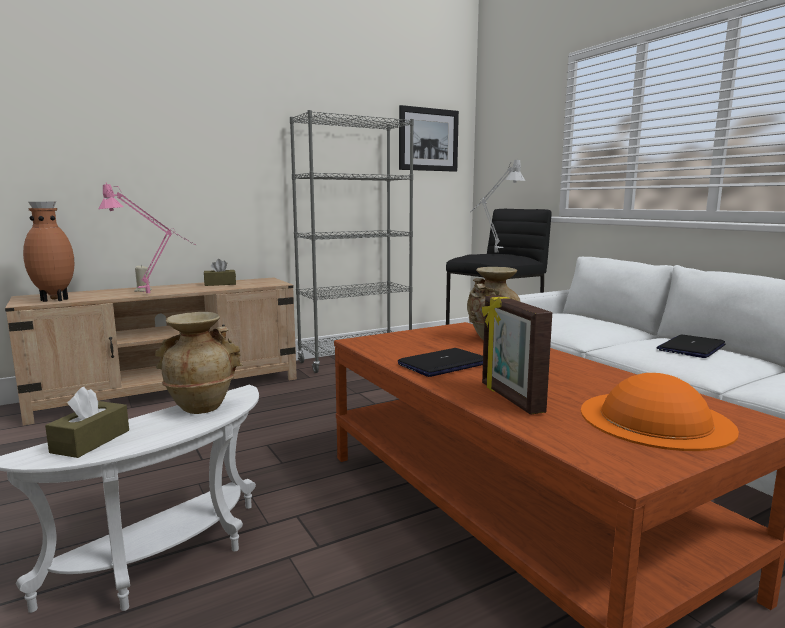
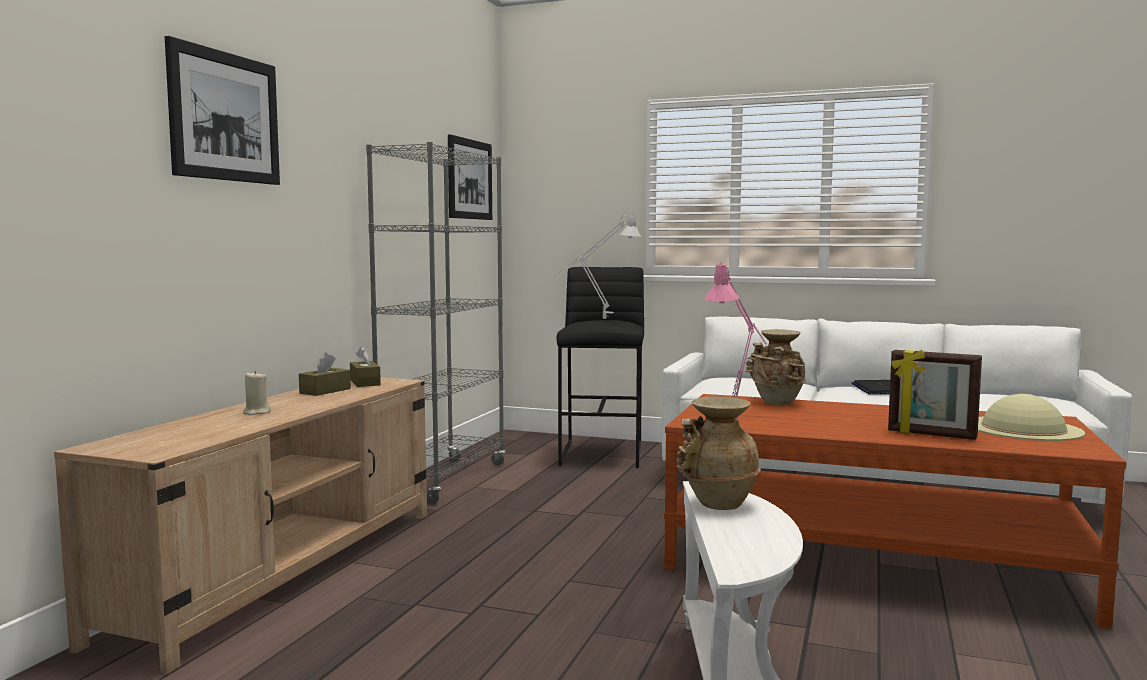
camera: 40 degrees left, 5 degrees down
(55, 299) = (181, 442): brown vase -> none
(91, 441) = (742, 546): brown tissue box -> brown tissue box (365, 382)
(149, 105) = (225, 117): none -> picture
(154, 294) = (305, 414): pink table lamp -> pink table lamp (738, 419)
(443, 364) = (818, 425): laptop -> none
(655, 419) = (1023, 428): orange hat -> beige hat

